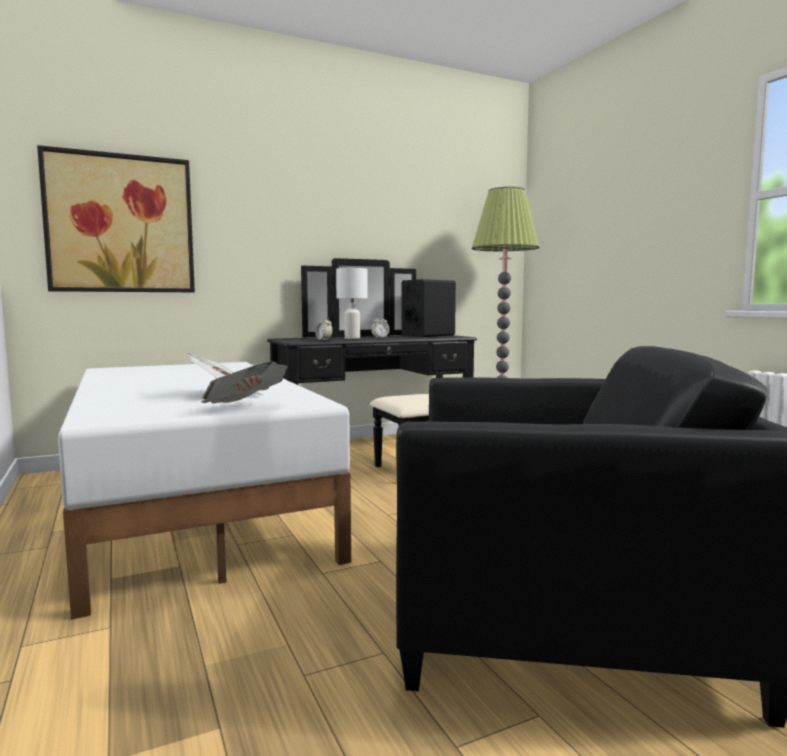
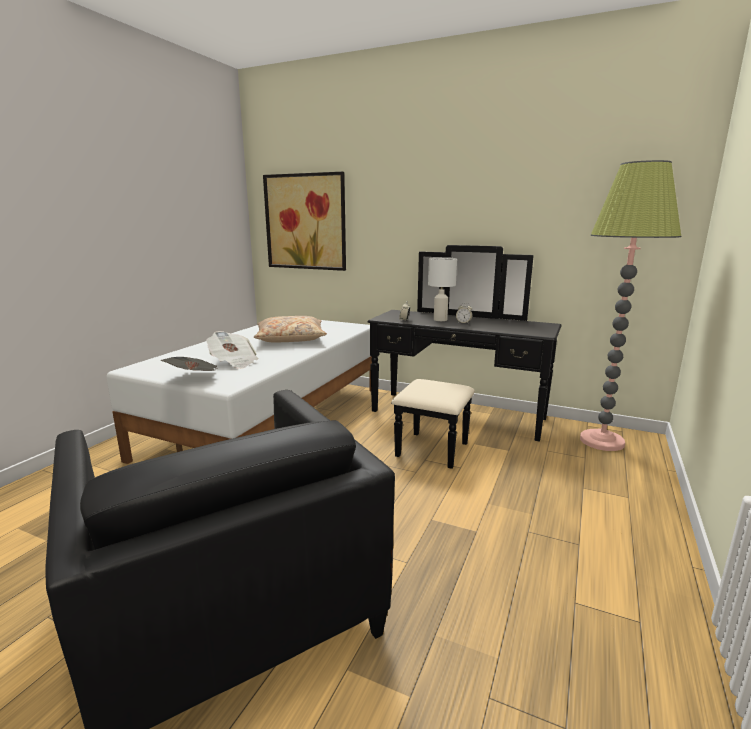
camera: 50 degrees right, 10 degrees up
(200, 376) = (290, 339): none -> beige pillow
(428, 335) = (525, 325): black speaker -> none

